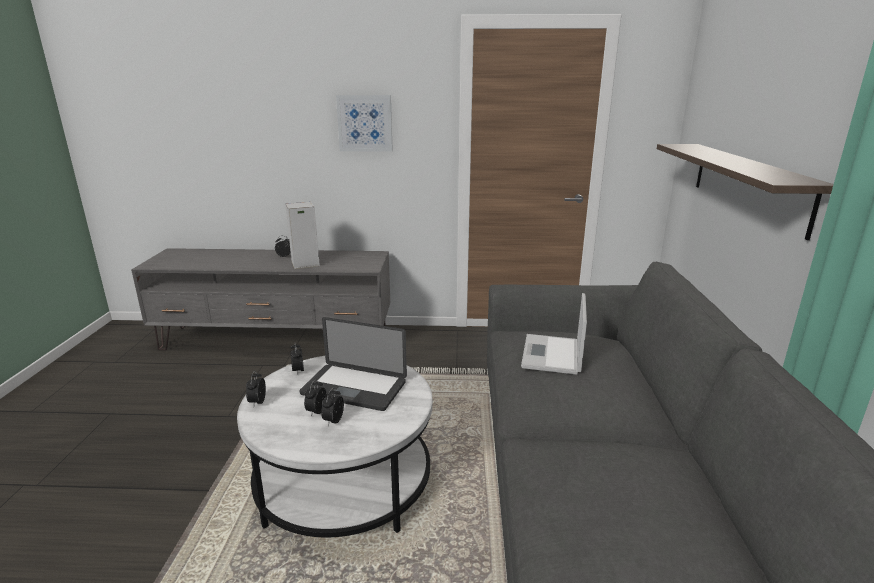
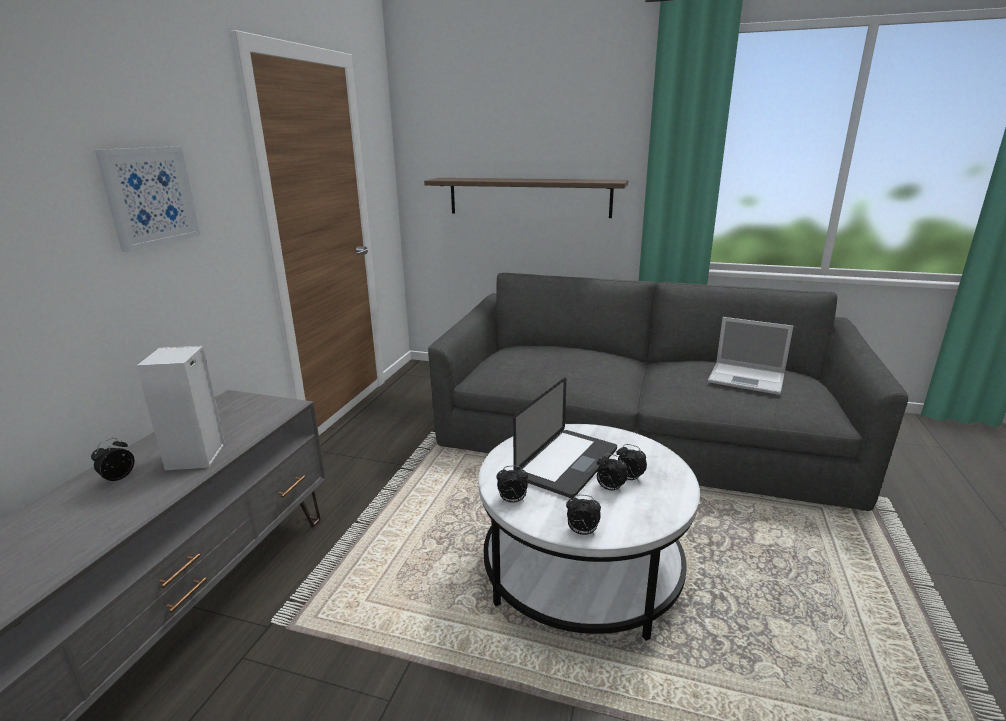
camera: 75 degrees left, 0 degrees up
(552, 355) = (544, 364): laptop -> laptop (748, 378)

